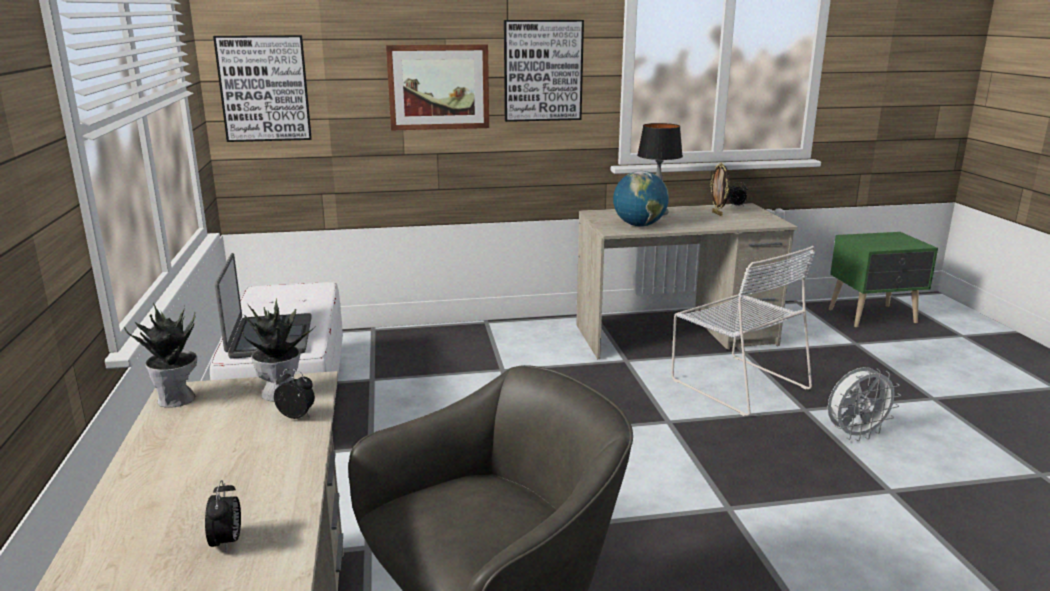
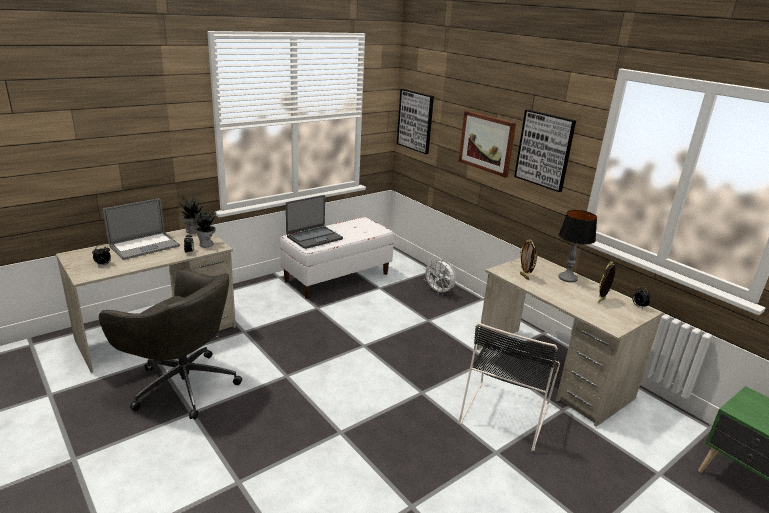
camera: 60 degrees right, 5 degrees up
(181, 469) = (144, 246): none -> laptop
(639, 225) = (525, 277): globe -> picture frame
(736, 383) = (505, 413): white chair -> black chair
(855, 435) = (480, 483): white fan -> white fan (438, 292)

